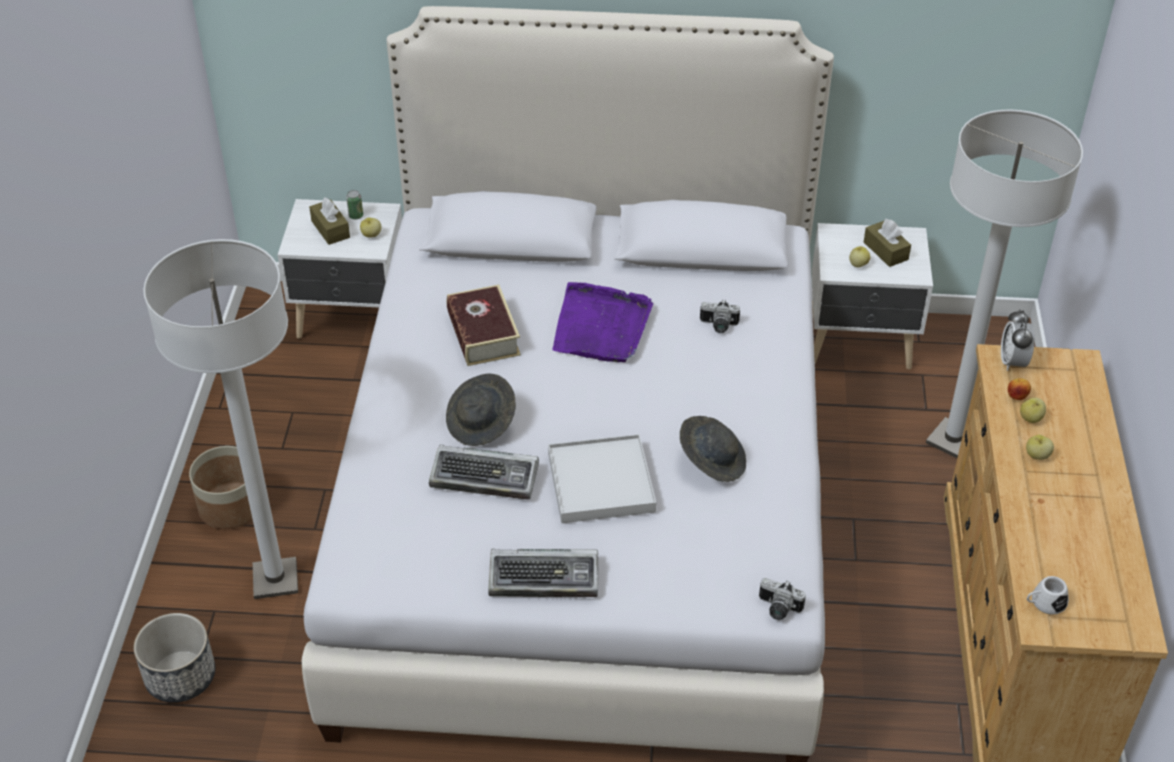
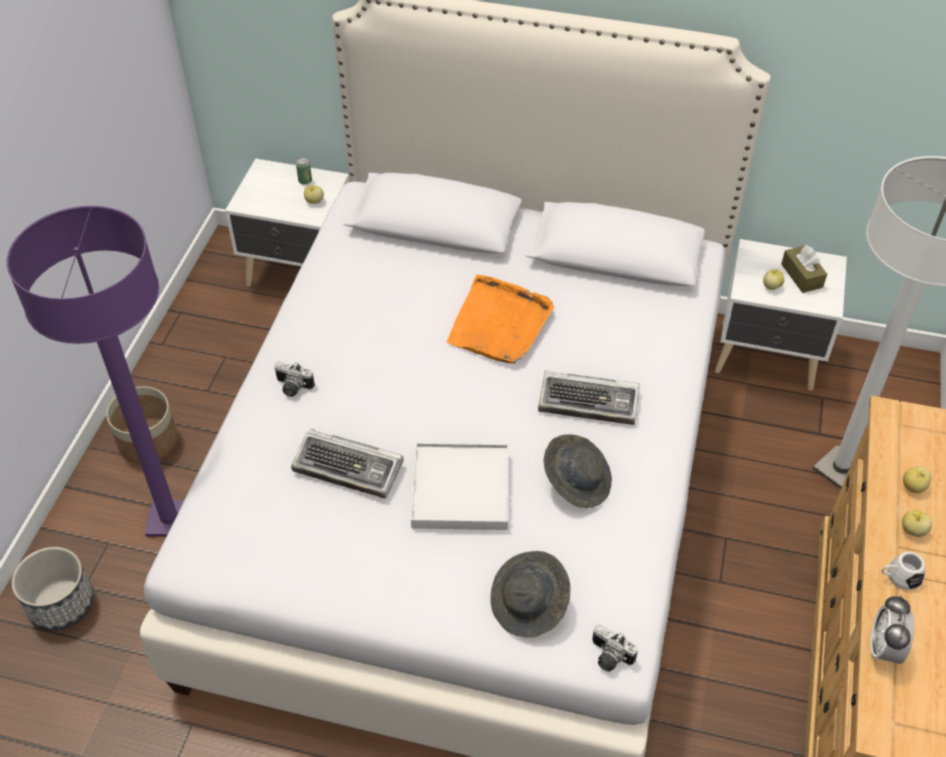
camera: 10 degrees right, 5 degrees up
(275, 580) = (170, 520): white floor lamp -> purple floor lamp
(330, 229) = (279, 191): brown tissue box -> none
(482, 423) = (360, 410): grey hat -> grey hat (529, 605)
(483, 334) = (384, 317): book -> none
(545, 578) = (381, 586): keyboard -> keyboard (590, 402)
(601, 327) = (499, 324): purple tray -> orange tray
(718, 326) = (614, 337): camera -> camera (292, 388)
(1012, 362) = (905, 420): alarm clock -> alarm clock (883, 648)
(1016, 397) = (902, 460): apple -> none
(1044, 603) = (890, 706): white mug -> white mug (899, 576)

